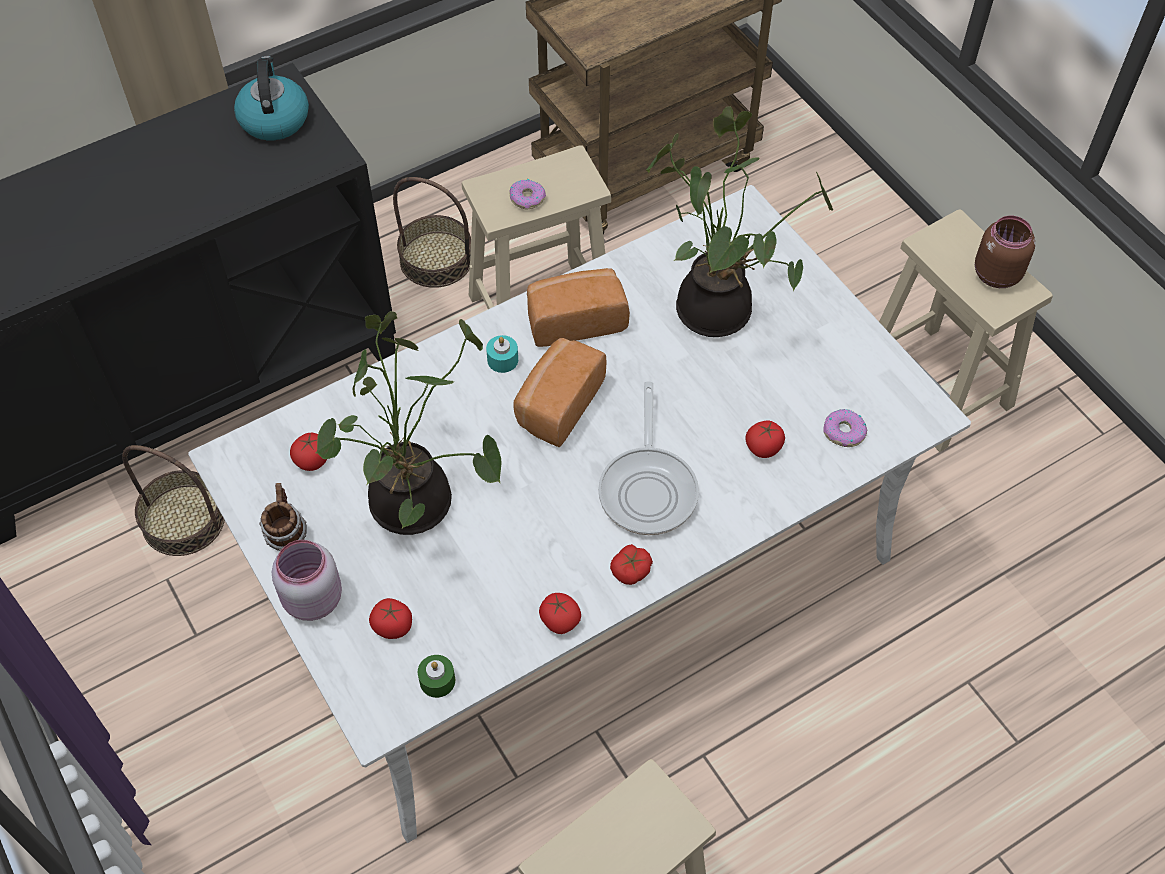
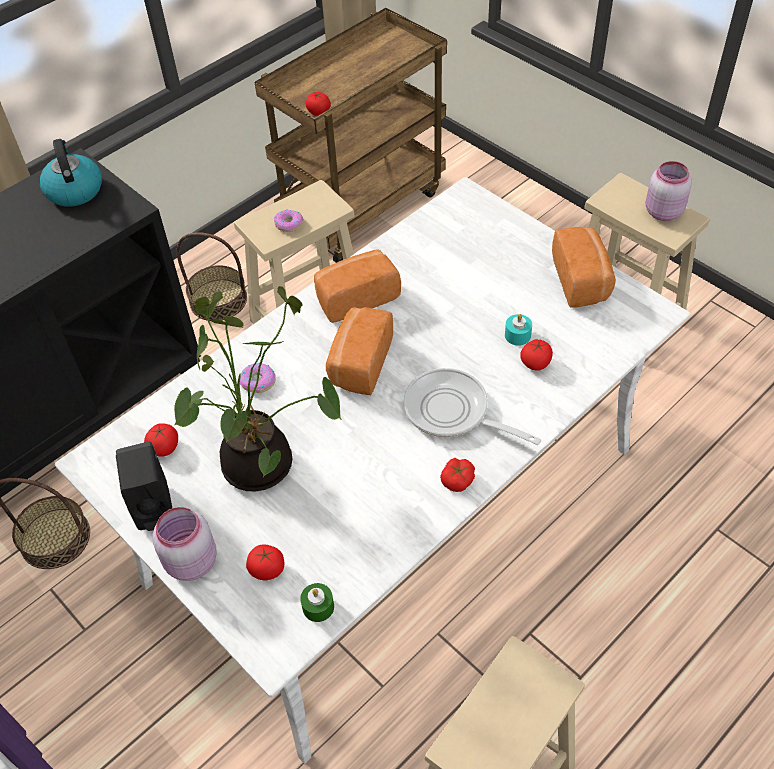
camera: 10 degrees left, 5 degrees down
(286, 532) = (155, 511): mug -> black soap dispenser
(502, 360) = (305, 338): turquoise candle -> turquoise candle (517, 335)
(559, 620) = (409, 533): tomato -> tomato (318, 112)
(648, 487) = (452, 412): frying pan -> frying pan turned 135 degrees clockwise
(719, 308) = (468, 268): potted plant -> none
(844, 432) = (595, 339): donut -> donut (258, 381)
(853, 353) = (582, 280): none -> bread
(995, 273) = (662, 211): brown jar -> pink jar

